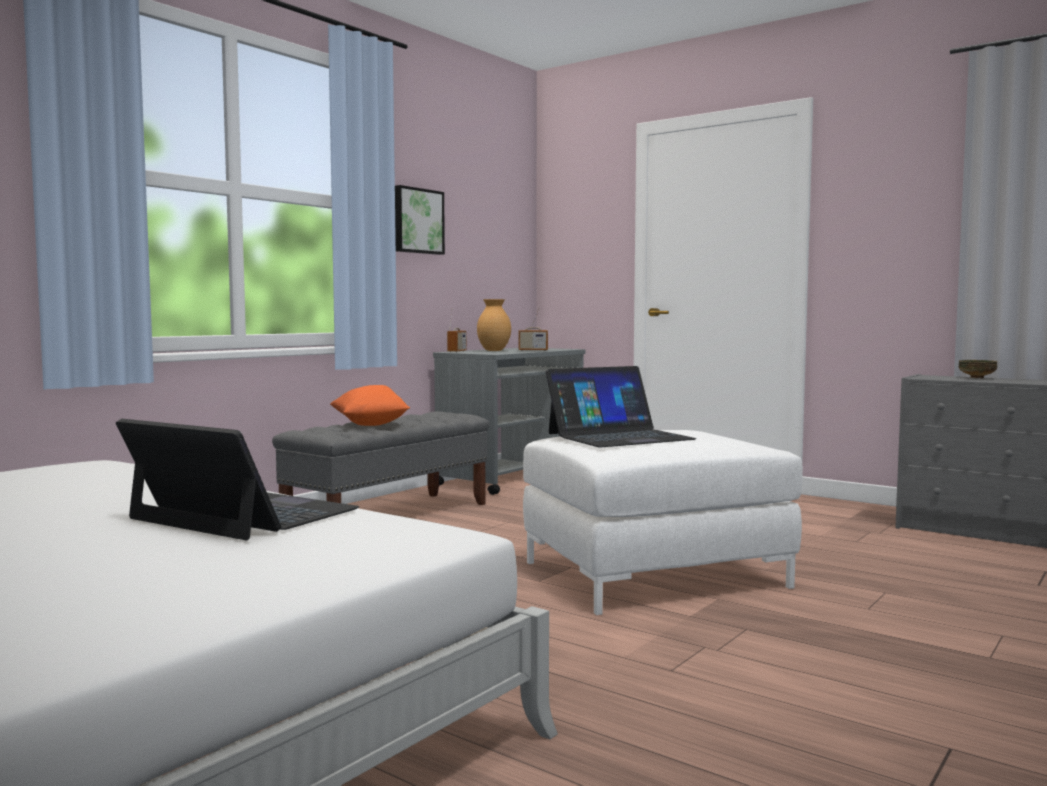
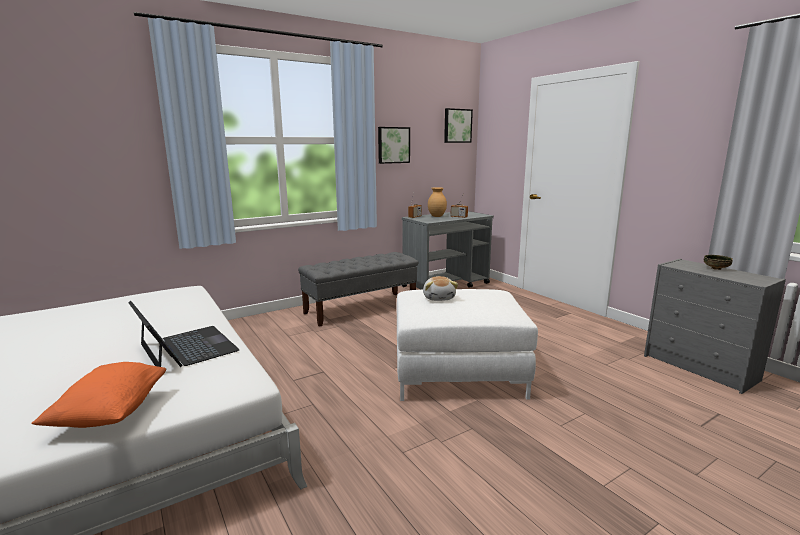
camera: 20 degrees right, 10 degrees up
(370, 425) = (348, 262): orange pillow -> orange pillow (110, 414)
(509, 199) = (457, 126): none -> picture
(619, 436) = (439, 298): laptop -> plush toy

